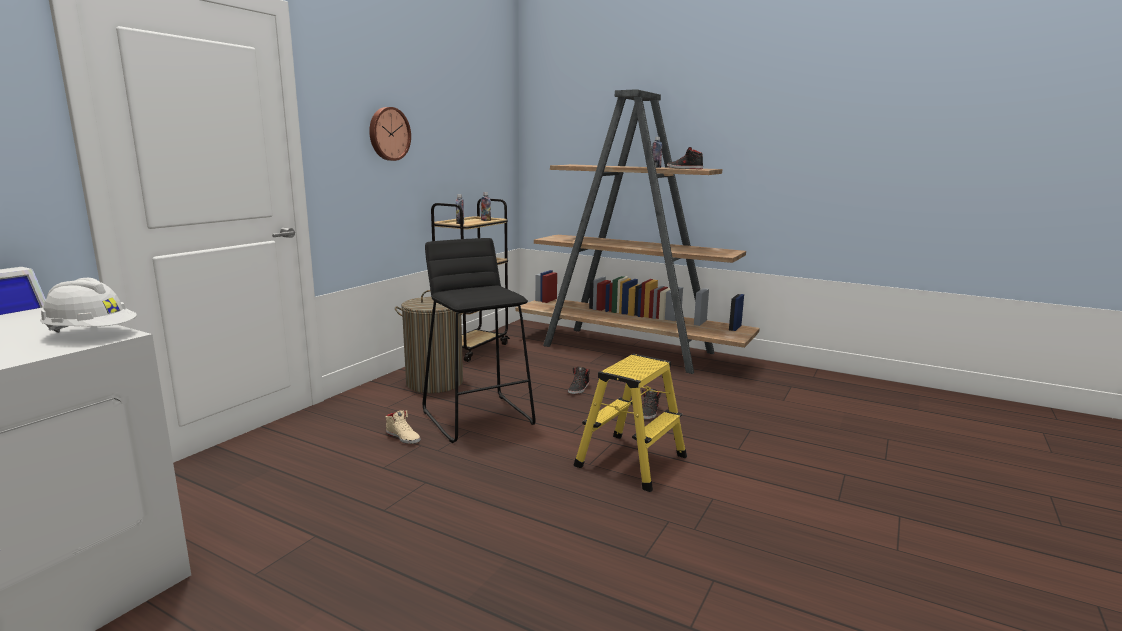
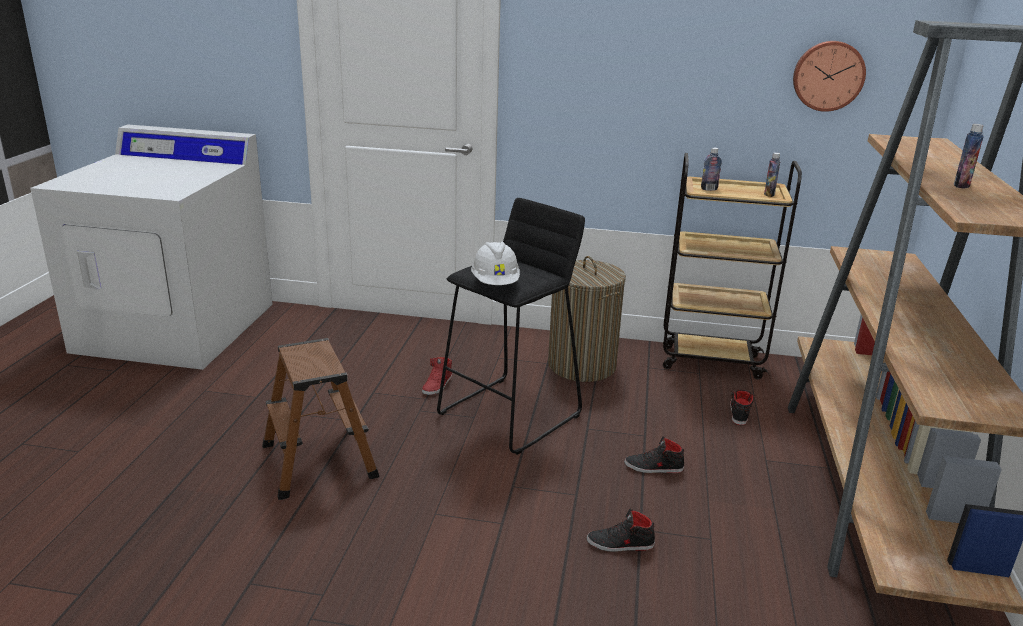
camera: 70 degrees right, 10 degrees up
(91, 334) = (174, 190): white hard hat -> white hard hat (495, 283)
(388, 134) = (631, 54): wall clock -> wall clock (828, 75)
(403, 437) = (438, 385): beige shoe -> red shoe
(479, 506) = (319, 460): none -> brown step ladder
(631, 461) = (458, 546): yellow step ladder -> none
(684, 168) = (963, 203): black shoe -> black shoe (739, 411)

